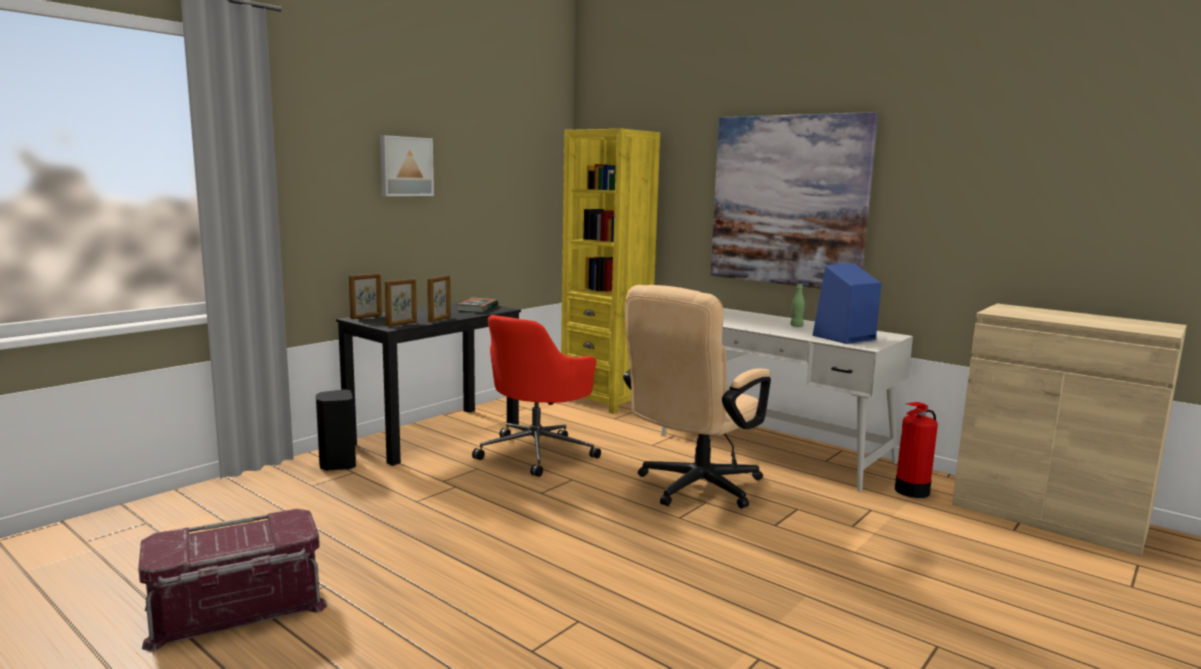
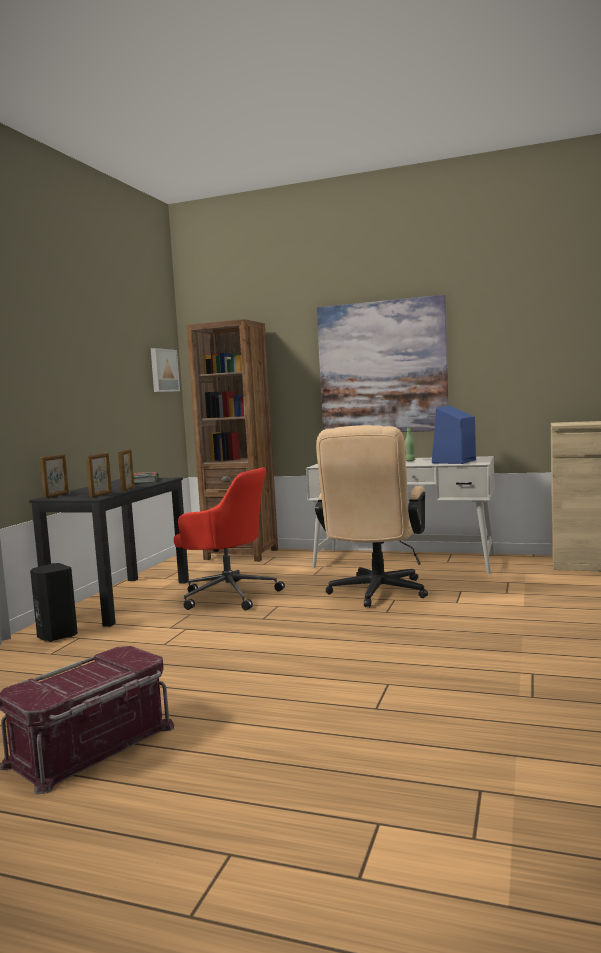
camera: 20 degrees left, 5 degrees down
(405, 166) = (68, 357): picture -> picture (163, 370)
(537, 453) = (228, 595): red office chair -> red office chair turned 75 degrees counterclockwise
(605, 400) = (241, 554): yellow bookcase -> brown bookcase
(911, 491) = (521, 567): fire extinguisher -> none

